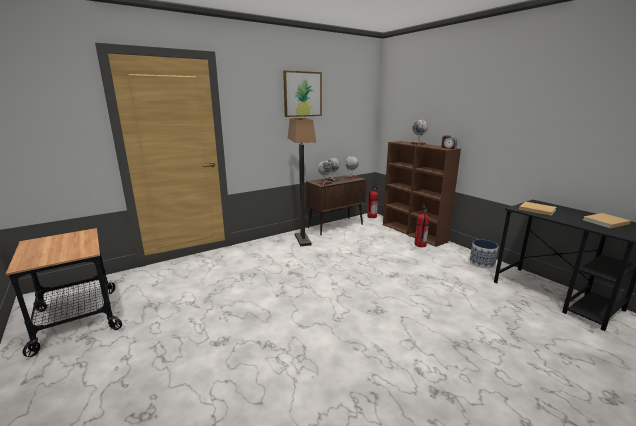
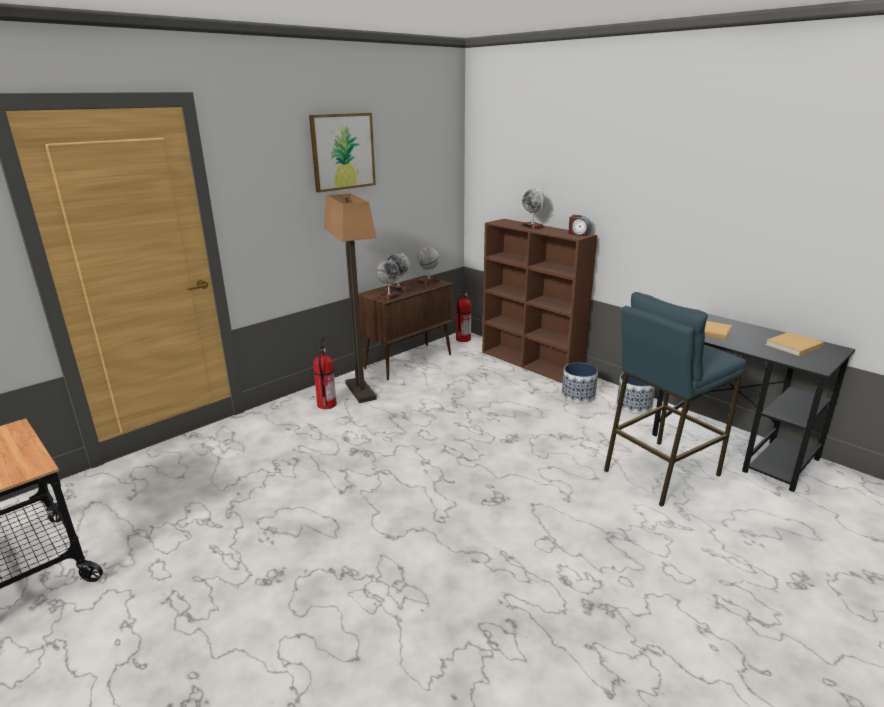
camera: 10 degrees left, 5 degrees up
(420, 244) = (543, 383): fire extinguisher -> fire extinguisher (326, 404)
(443, 254) = (578, 396): none -> planter
(497, 306) = (659, 472): none -> blue stool

